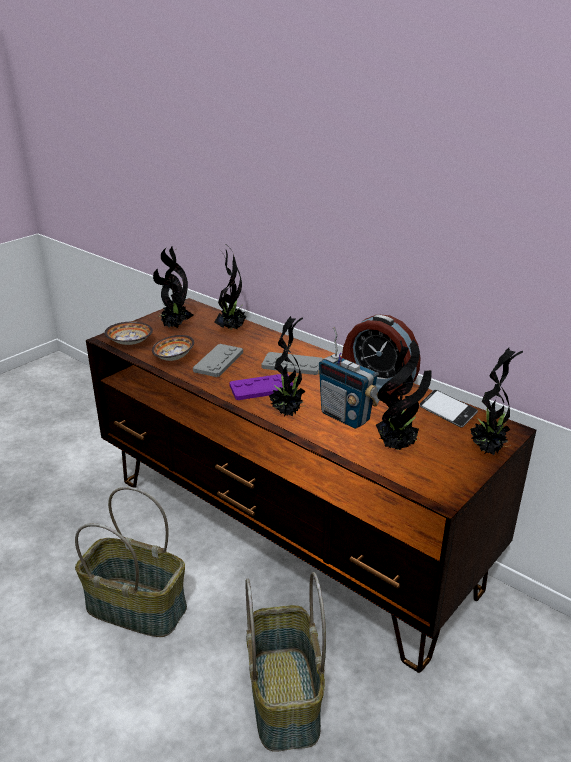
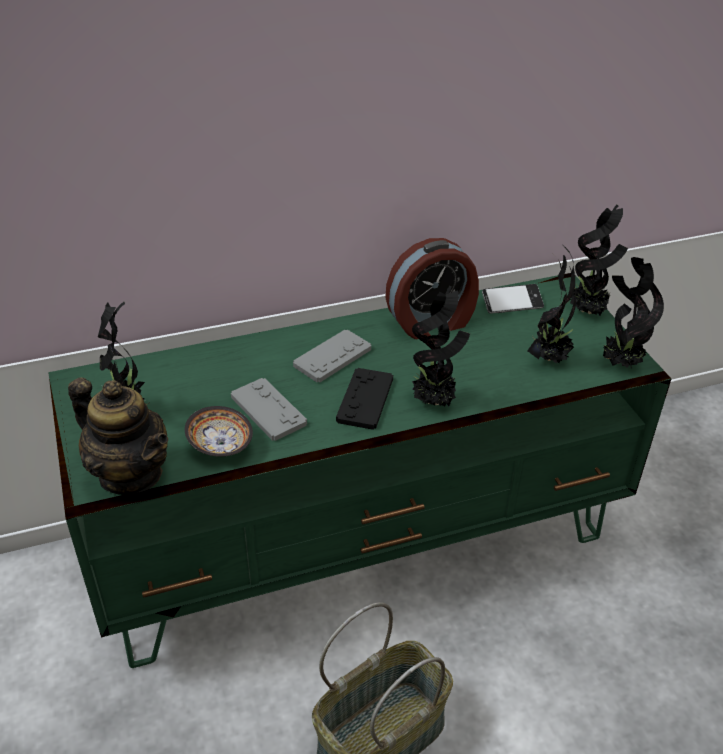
camera: 60 degrees left, 10 degrees up
(130, 343) = (130, 474): bowl -> teapot
(232, 328) = (191, 367): potted plant -> potted plant (618, 363)
(262, 388) = (365, 399): purple game controller -> black game controller
(286, 533) = (359, 544): brown tv stand -> green tv stand
(286, 698) = (579, 649): basket -> none
(345, 416) = (472, 366): radio -> none

